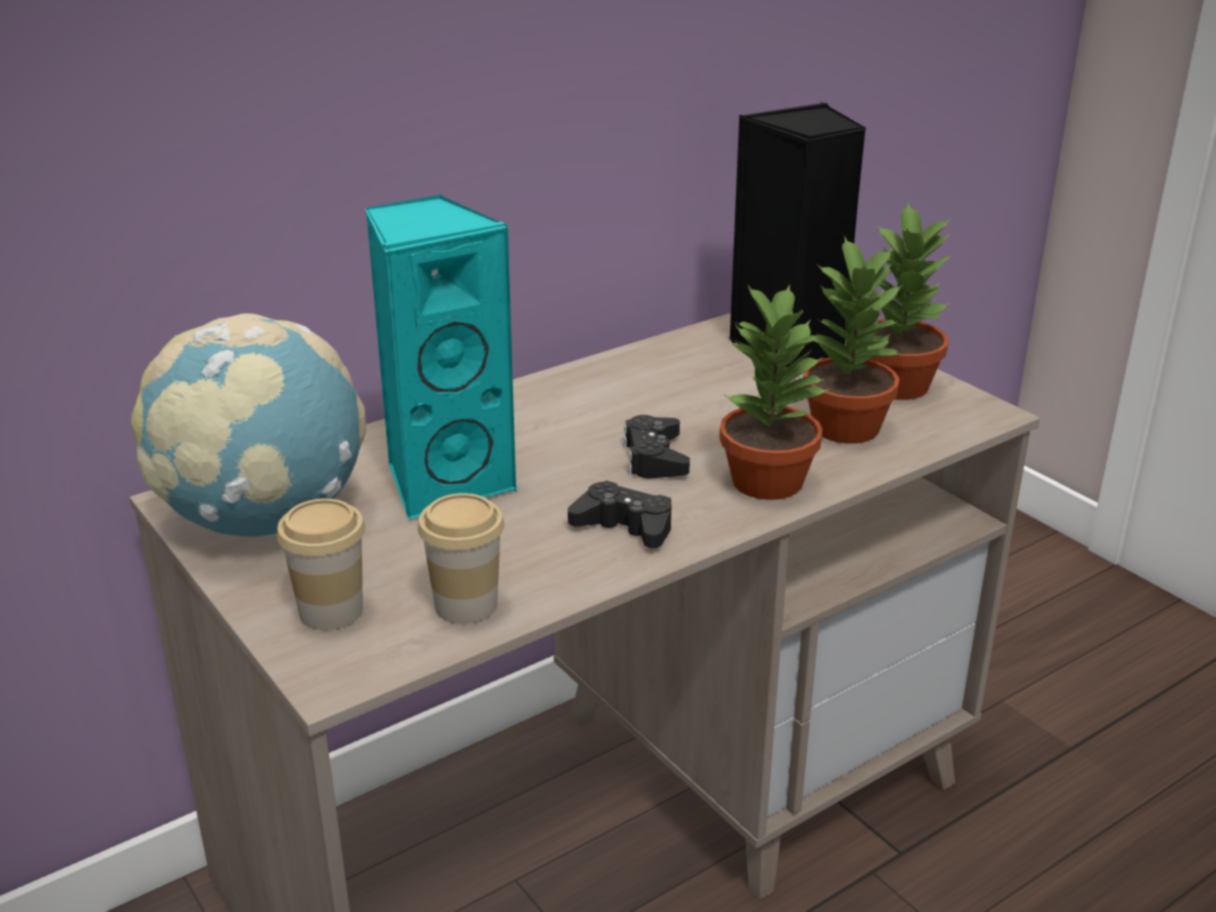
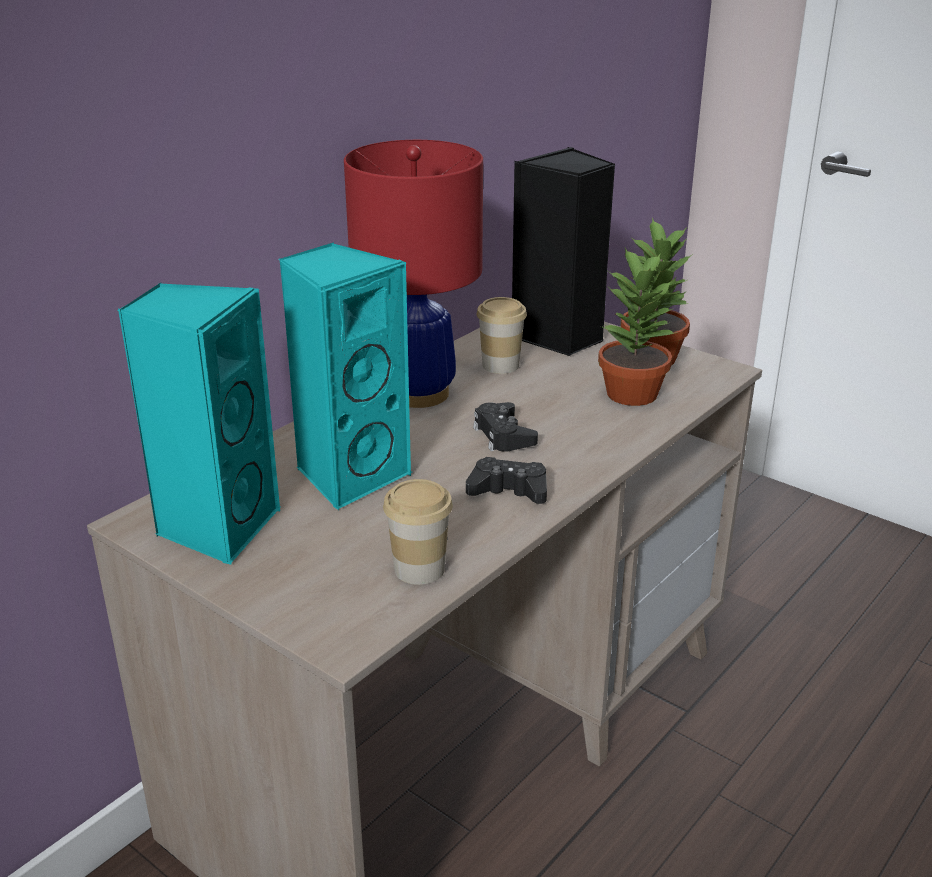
camera: 15 degrees left, 0 degrees up
(264, 520) = (217, 527): globe -> turquoise speaker
(331, 611) = (313, 591): cup -> cup (500, 365)
(580, 394) = (419, 393): none -> red table lamp
(766, 480) = (595, 440): potted plant -> none

